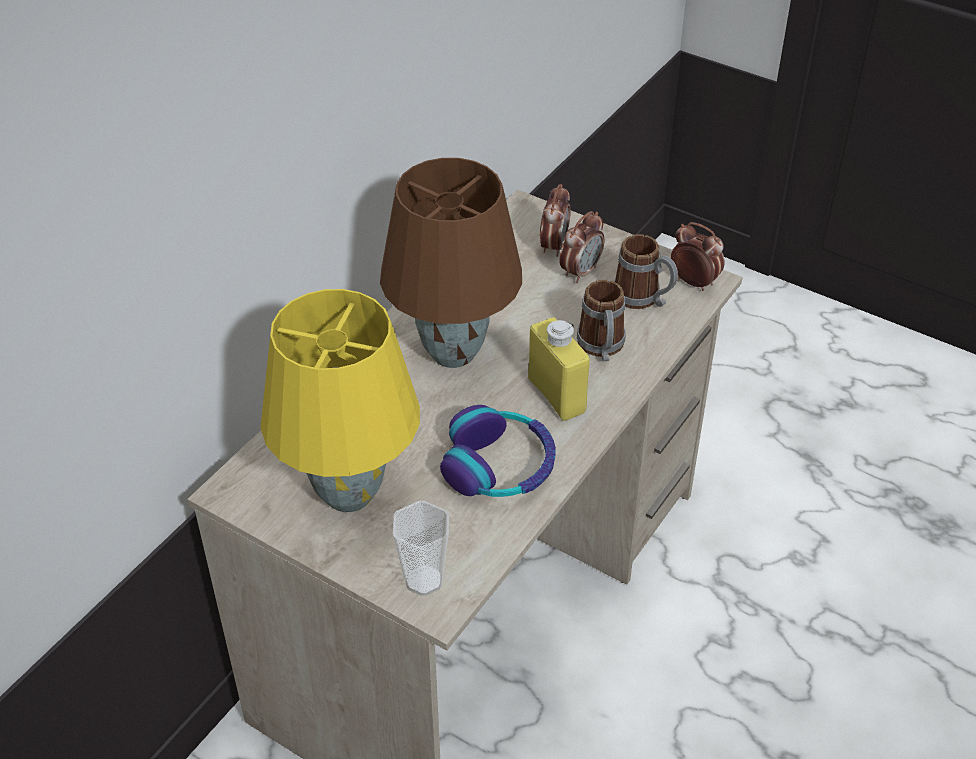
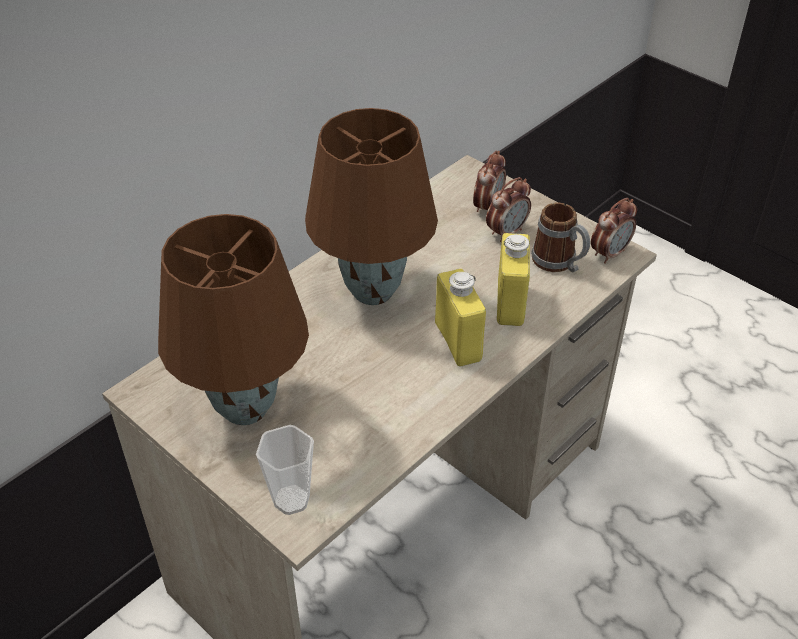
camera: 10 degrees right, 0 degrees up
(348, 495) = (244, 409): yellow table lamp -> brown table lamp
(499, 466) = (389, 401): headphones -> none
(602, 348) = (510, 304): mug -> yellow bottle
(693, 282) = (609, 253): alarm clock -> alarm clock turned 90 degrees clockwise

